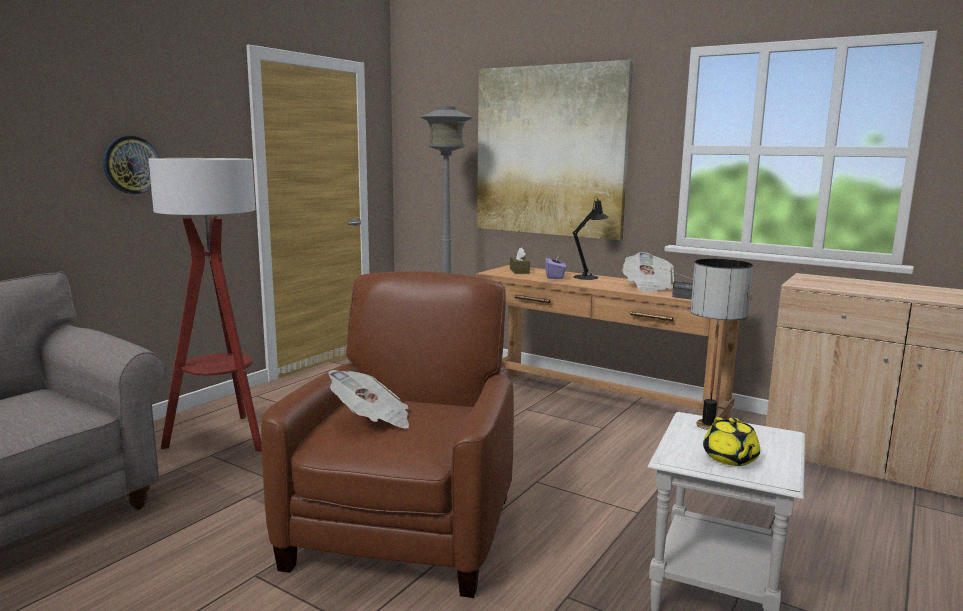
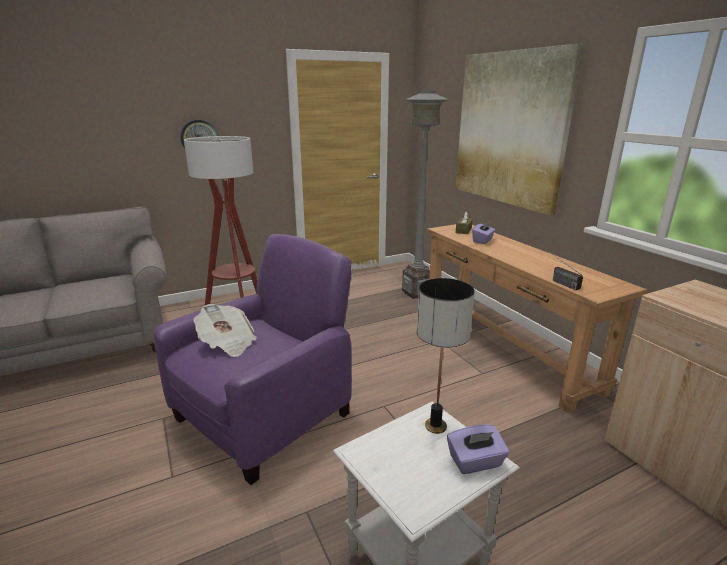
camera: 30 degrees right, 10 degrees up
(405, 529) = (265, 415): brown armchair -> purple armchair
(588, 277) = (511, 244): black table lamp -> none
(647, 287) = (547, 264): newspaper -> none
(730, 458) = (402, 470): yellow teapot -> none
(774, 438) = (475, 462): none -> purple tissue box

